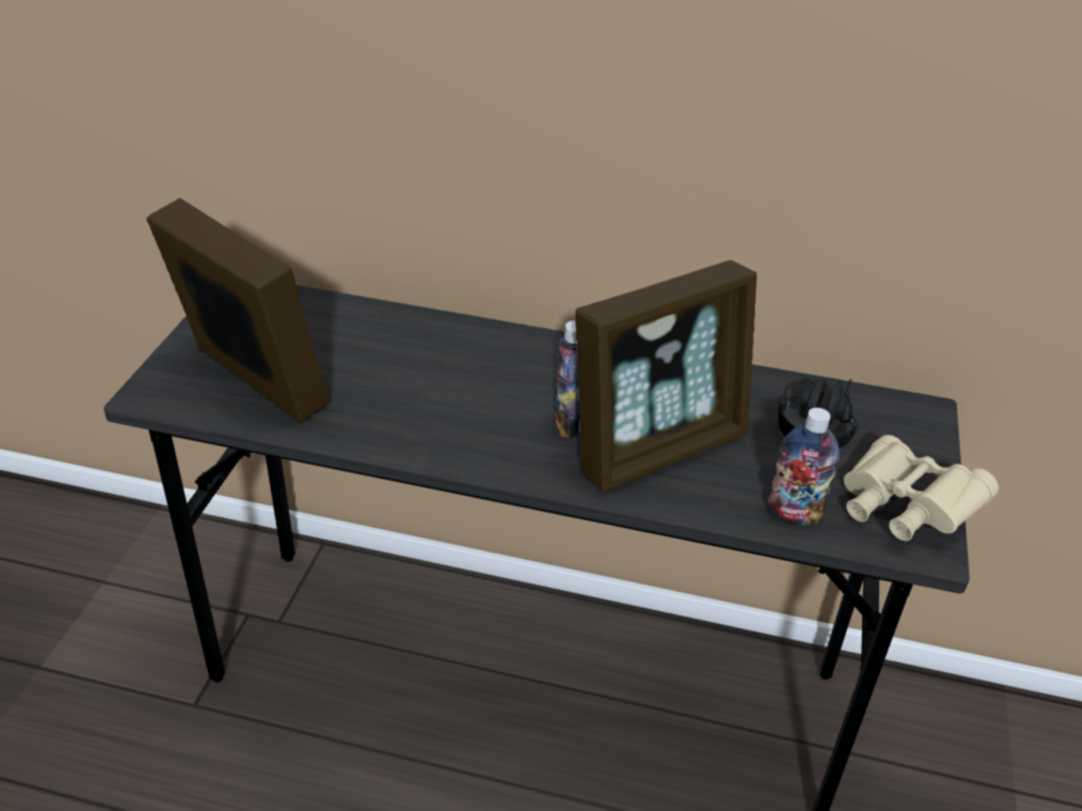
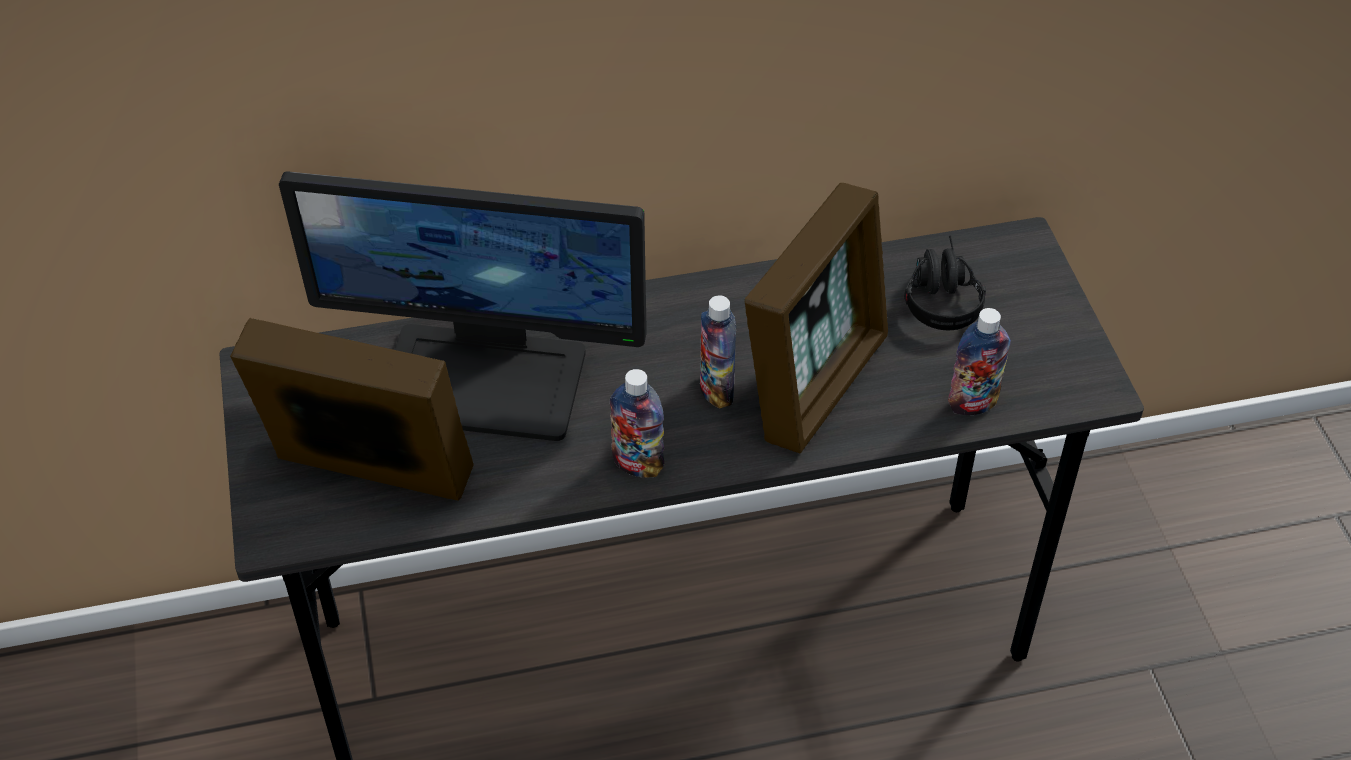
camera: 25 degrees left, 10 degrees up
(391, 353) = (484, 379): none -> monitor
(461, 451) = (638, 464): none -> bottle
(902, 509) = (1058, 359): beige binoculars -> none

